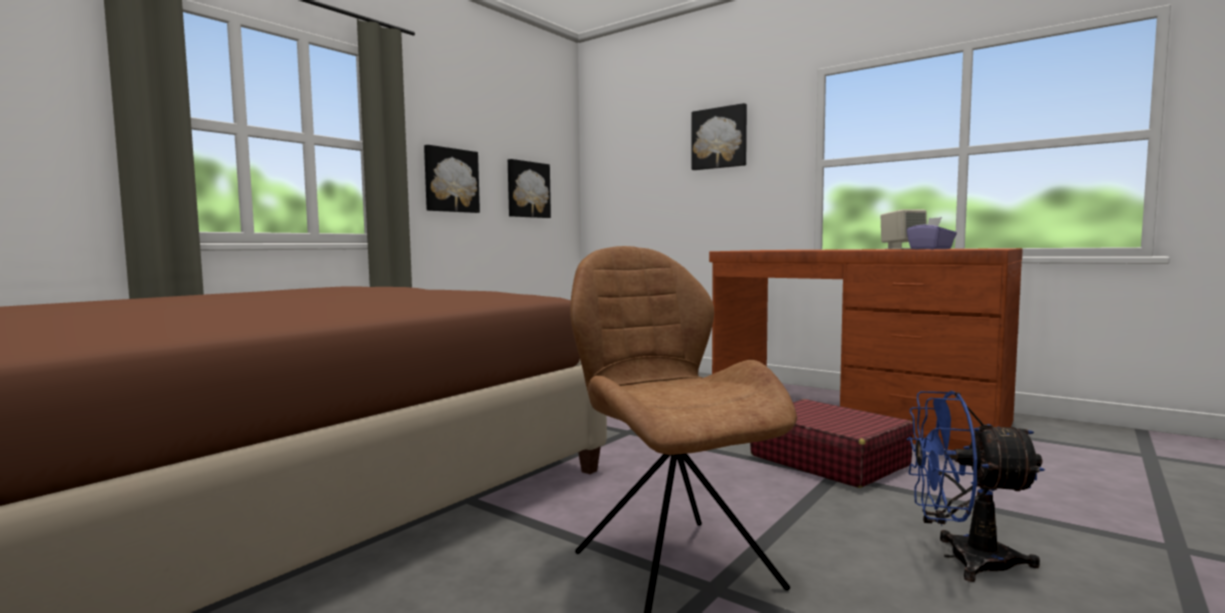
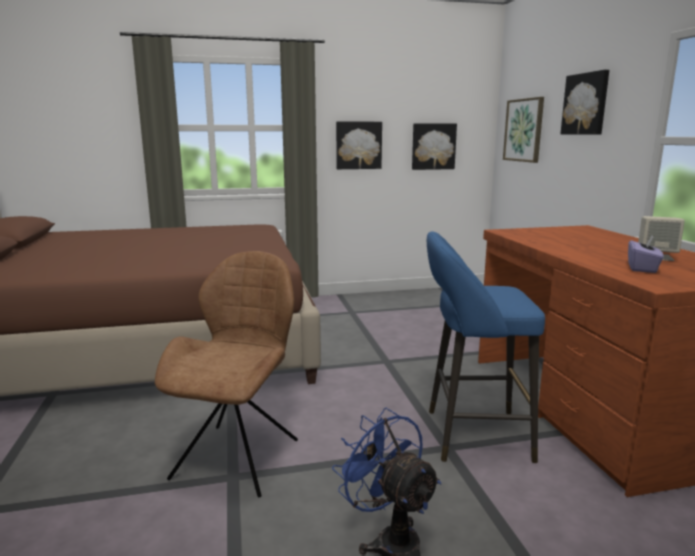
camera: 40 degrees right, 10 degrees up
(629, 172) = (524, 130): none -> picture
(828, 460) = (471, 435): red suitcase -> blue stool

